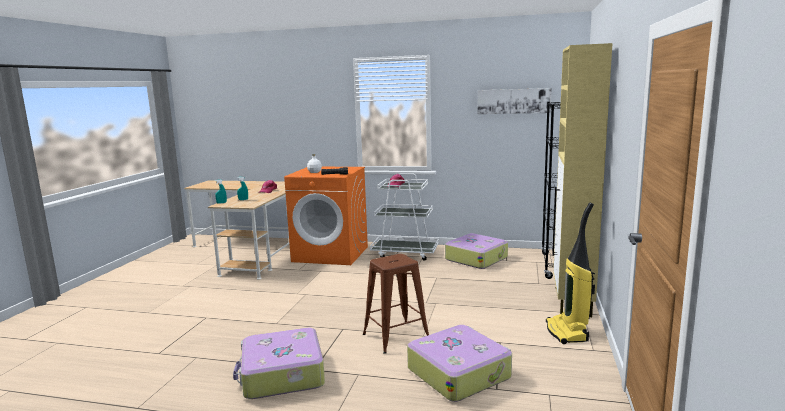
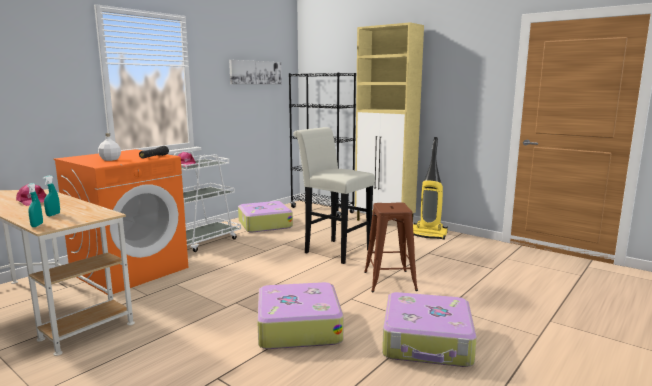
camera: 65 degrees left, 0 degrees up
(445, 298) = (333, 250): none -> white stool
(459, 373) = (466, 273): suitcase -> suitcase (298, 326)

